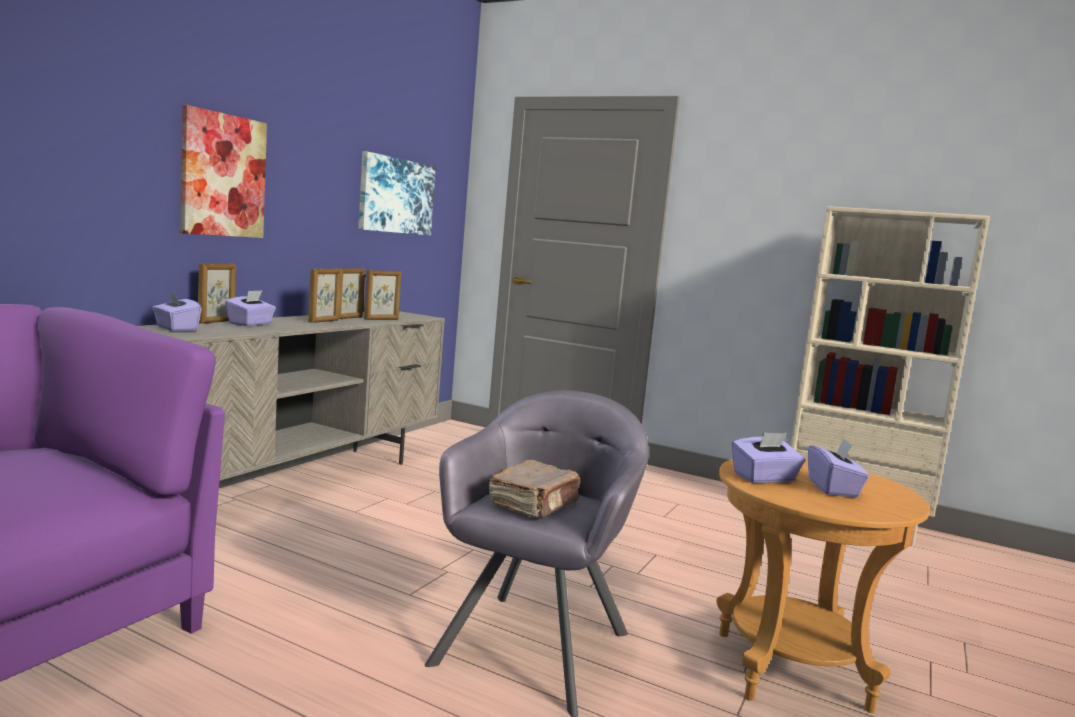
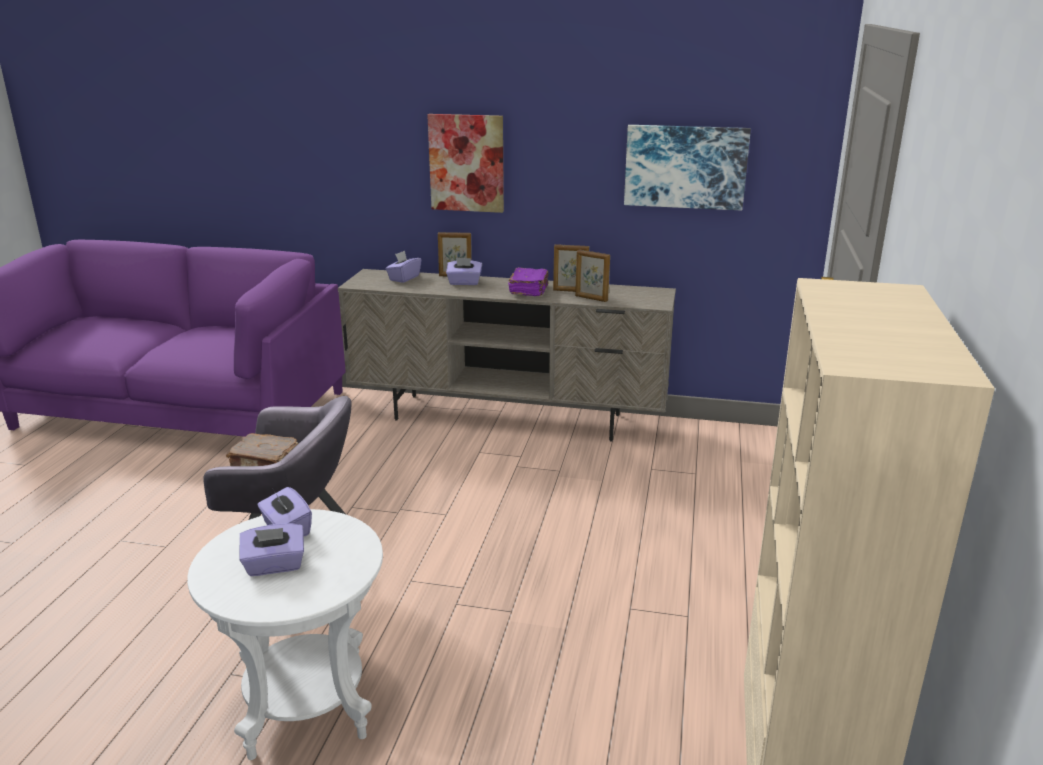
camera: 75 degrees right, 15 degrees up
(324, 321) = (529, 290): picture frame -> purple book
(791, 670) = (306, 707): brown side table -> white side table

